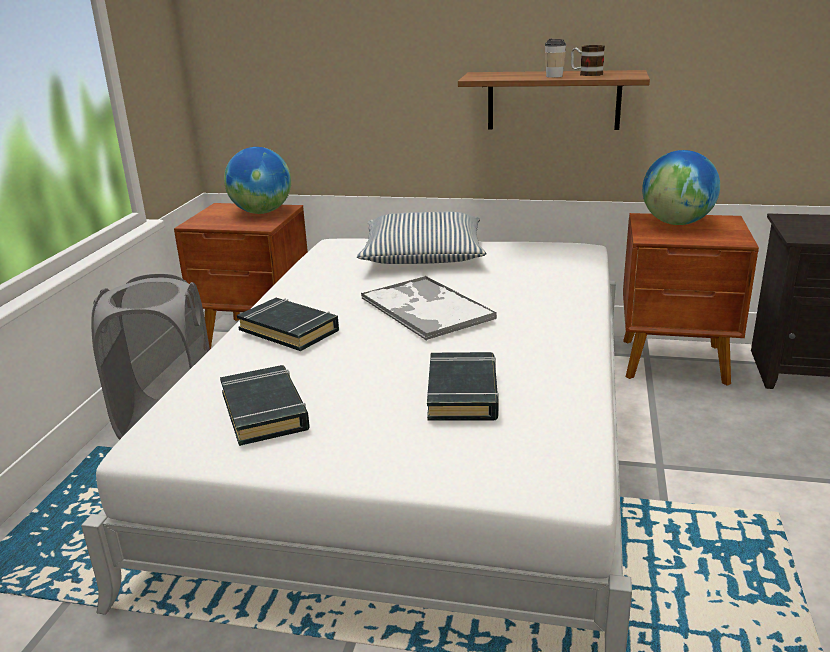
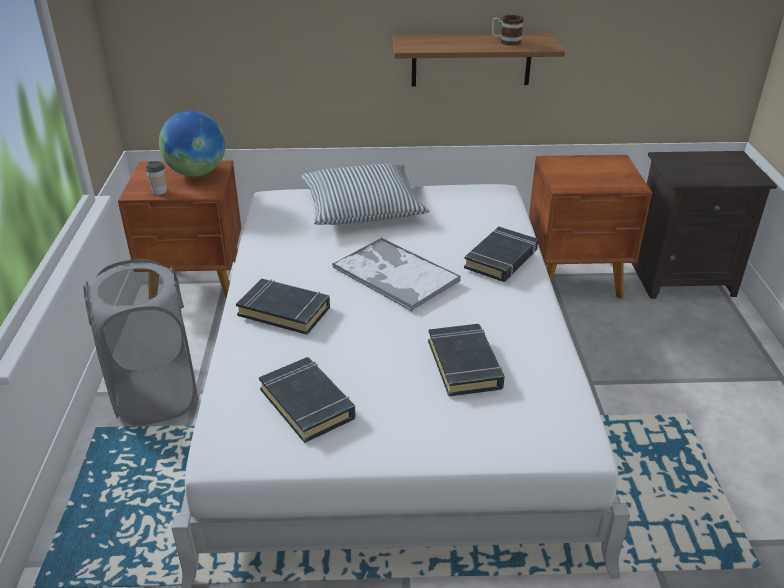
camera: 15 degrees left, 10 degrees up
(554, 76) = (479, 45): cup -> cup (159, 191)
(554, 304) = (501, 259): none -> black book
(677, 223) = (579, 167): globe -> none

